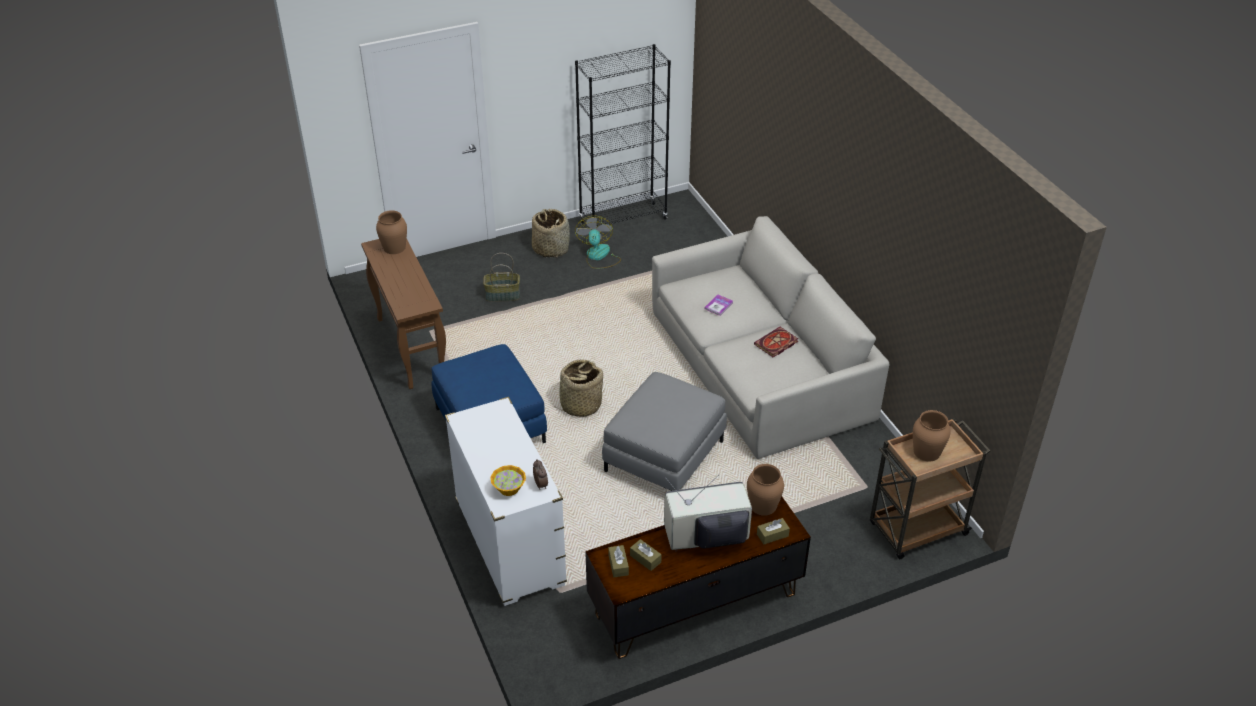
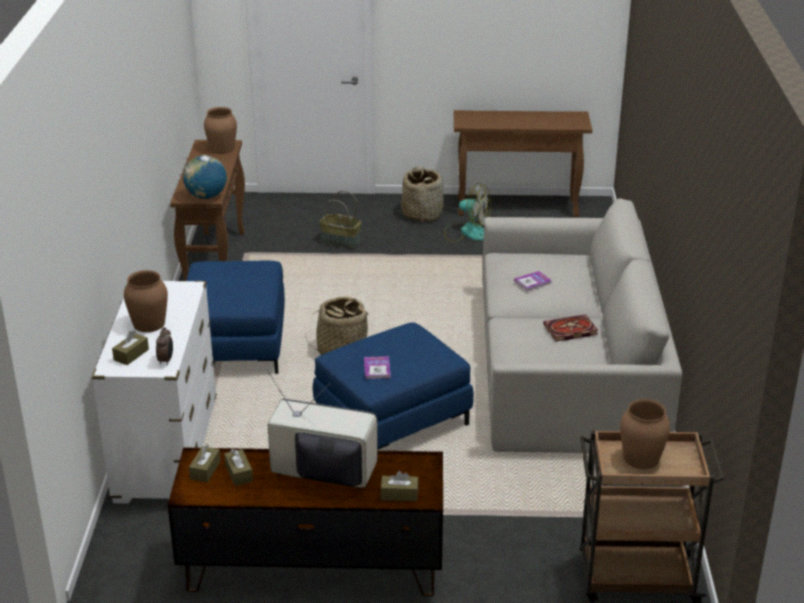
camera: 25 degrees right, 10 degrees down
(423, 304) = (206, 196): none -> globe
(508, 488) = (131, 355): bowl -> brown tissue box
(598, 256) = (466, 231): fan -> fan turned 90 degrees clockwise
(623, 220) = (518, 207): black bookcase -> brown console table
(663, 426) = (377, 368): none -> book
(664, 456) = (392, 420): grey ottoman -> blue ottoman
(763, 505) = (413, 463): brown vase -> brown vase (149, 324)

